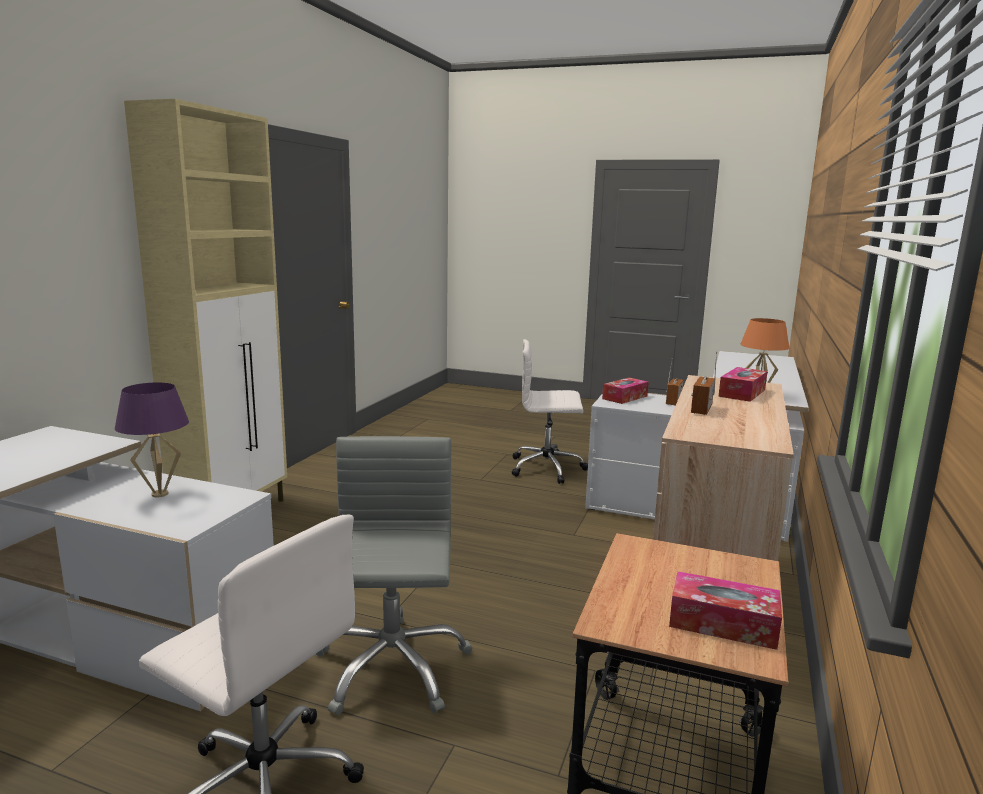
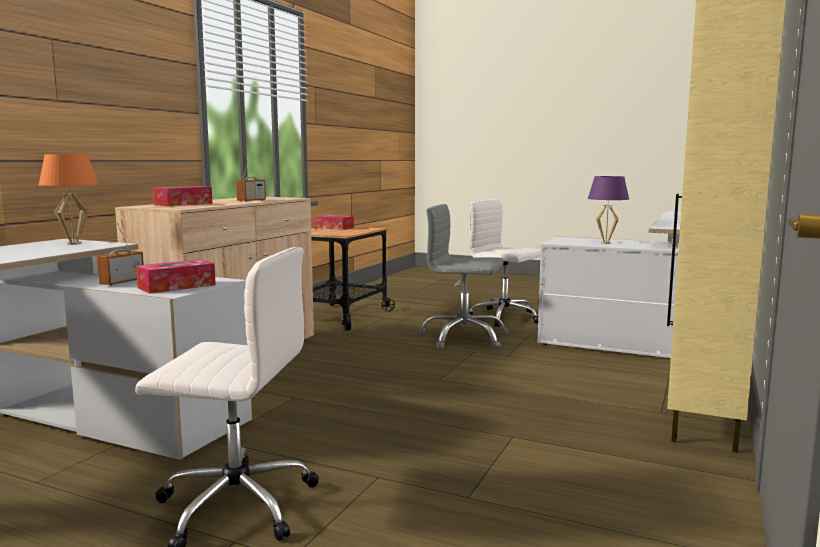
camera: 175 degrees left, 5 degrees down
(391, 667) = (463, 338): grey office chair -> grey office chair turned 105 degrees clockwise

